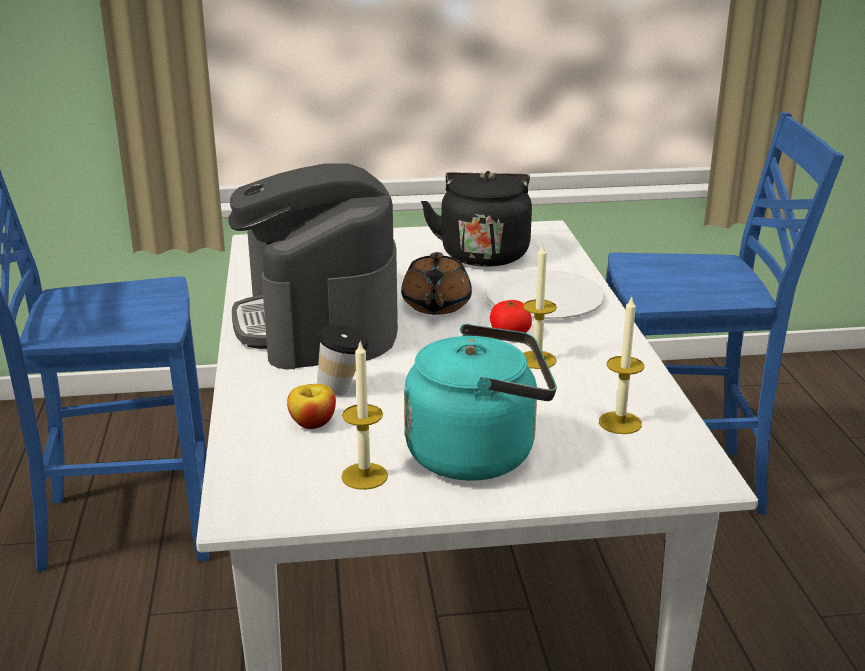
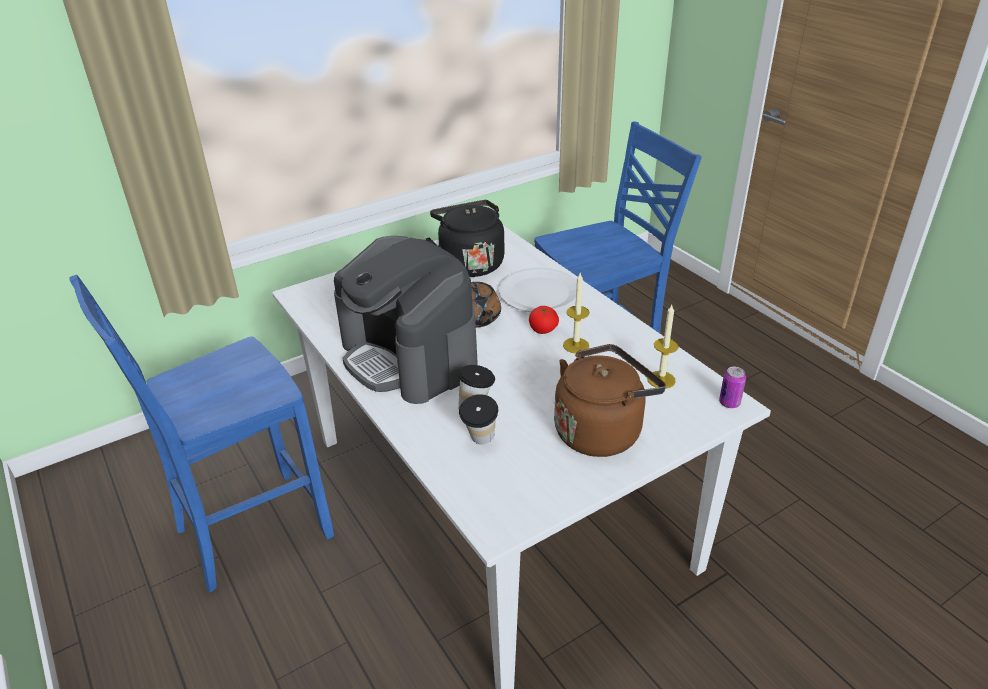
camera: 25 degrees left, 10 degrees up
(312, 423) = (480, 442): apple -> cup
(364, 476) = (548, 472): candle -> none
(479, 453) = (601, 430): turquoise kettle -> brown kettle
(697, 473) = (729, 403): none -> can

